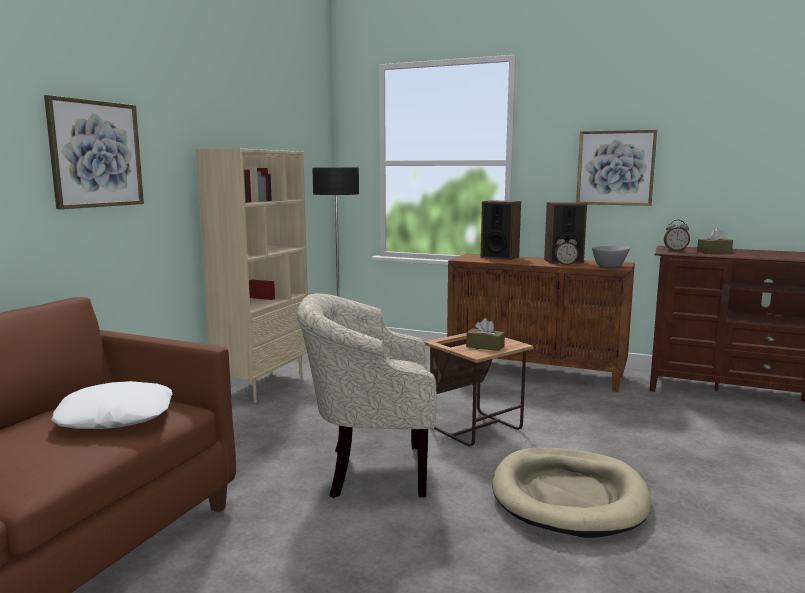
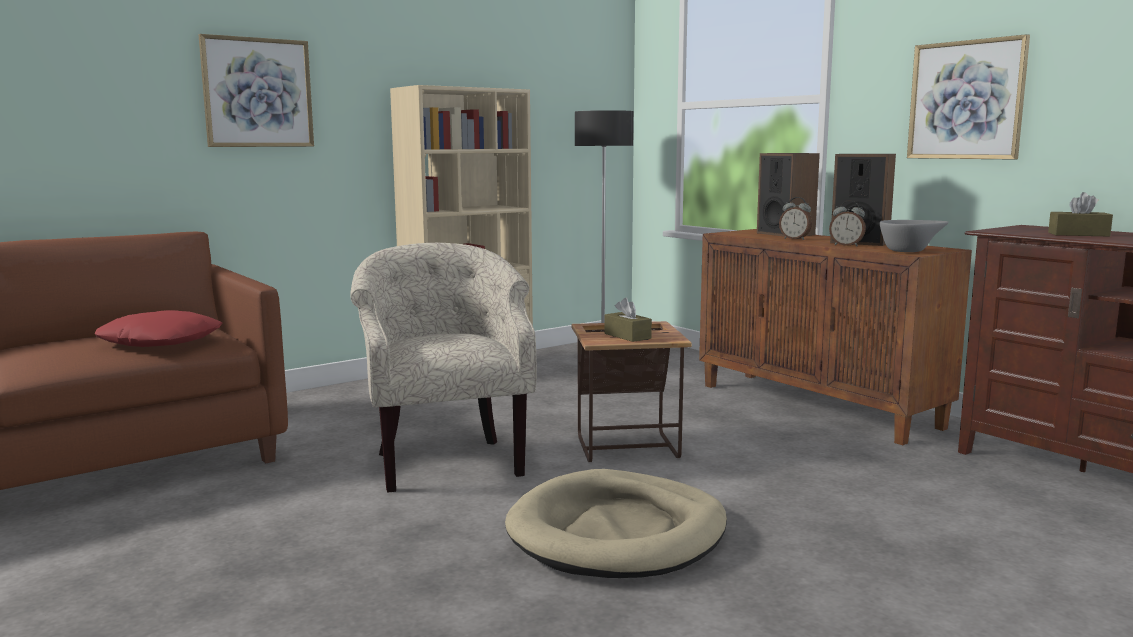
camera: 30 degrees right, 0 degrees up
(116, 417) = (162, 341): white pillow -> red pillow
(370, 471) = (446, 461): beige armchair -> beige armchair turned 45 degrees clockwise
(675, 250) = (1015, 230): alarm clock -> alarm clock (795, 239)

